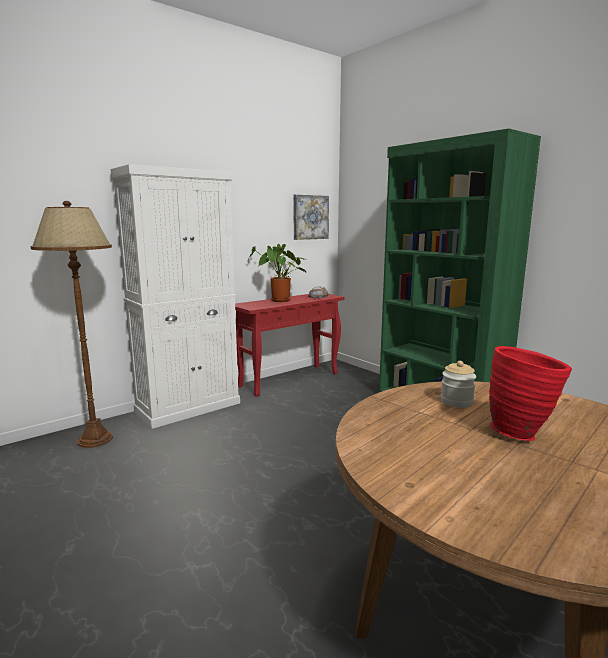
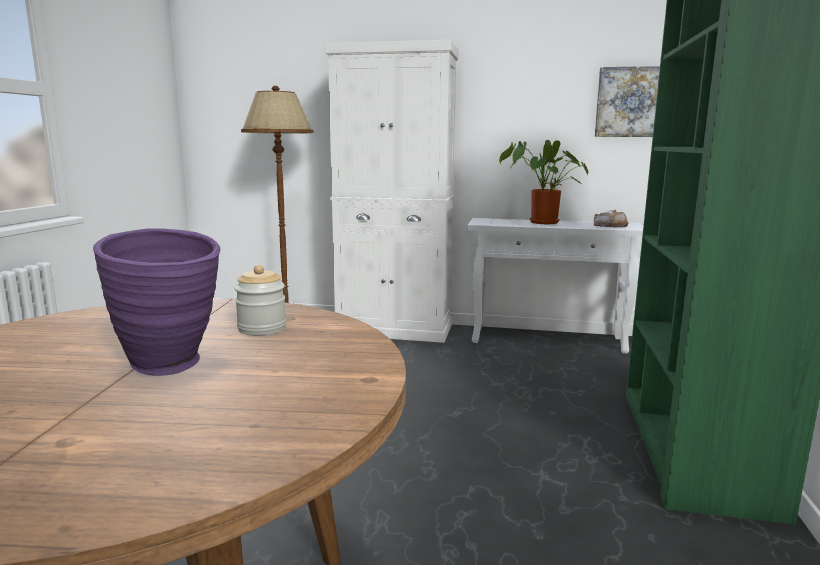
camera: 50 degrees right, 0 degrees up
(290, 379) = (548, 340): red console table -> white console table
(521, 433) = (172, 368): red vase -> purple vase

